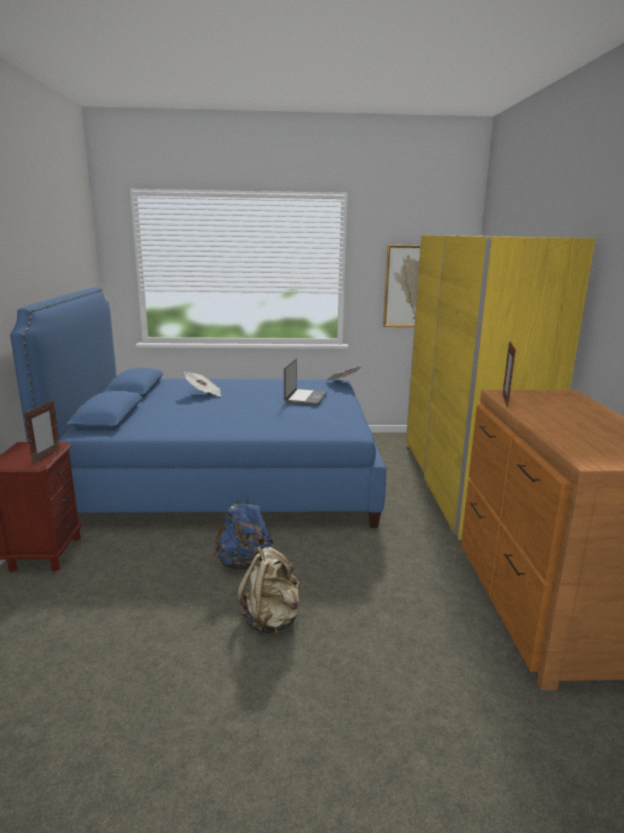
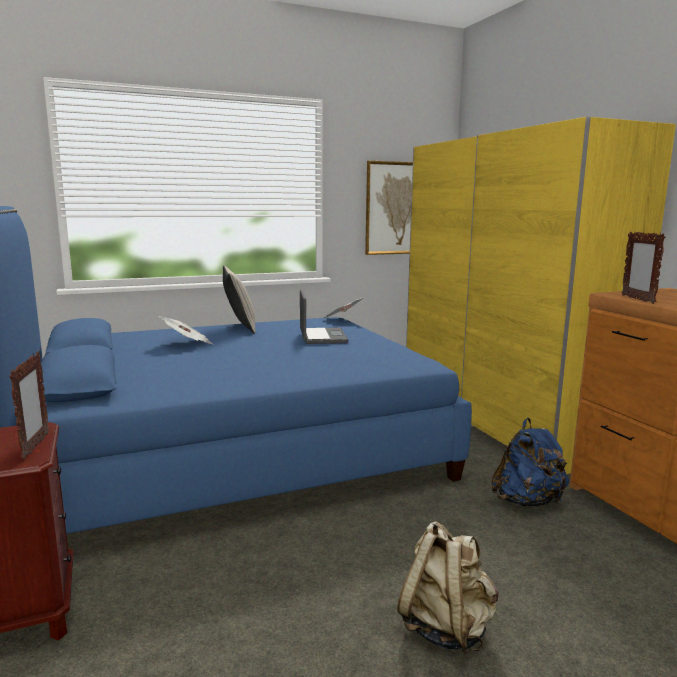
camera: 20 degrees left, 5 degrees down
(245, 564) = (345, 559): blue backpack -> blue backpack (527, 501)
(255, 383) = (239, 327): none -> beige pillow

